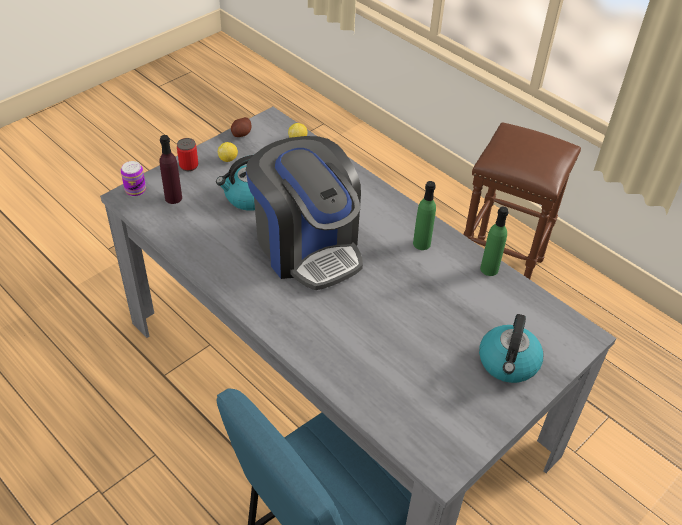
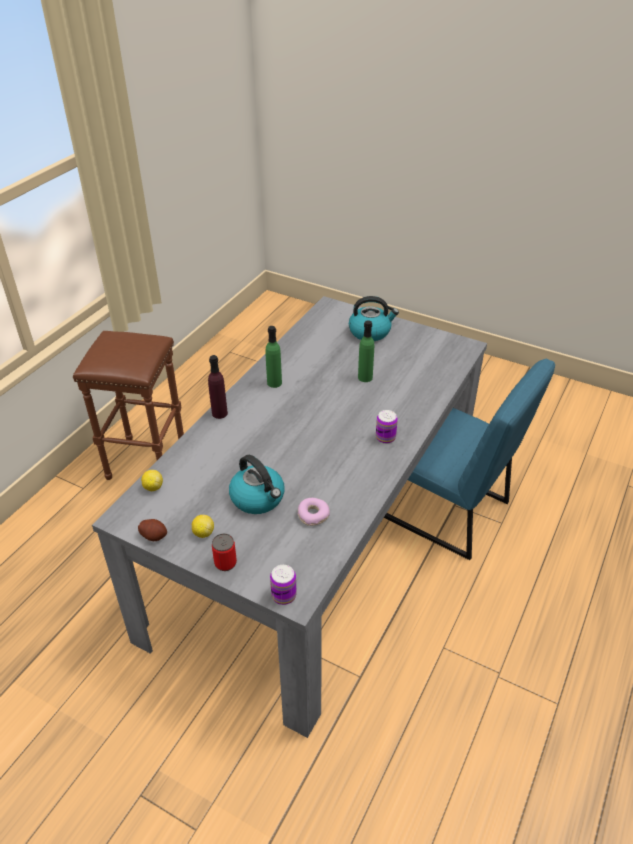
camera: 105 degrees left, 5 degrees down
(173, 198) = (283, 557): purple bottle -> purple bottle (219, 413)
(209, 227) = (313, 515): none -> donut
(288, 310) = (385, 437): none -> can
(307, 246) = (308, 444): coffee machine -> none
(489, 269) = (286, 348): green bottle -> green bottle (365, 377)

